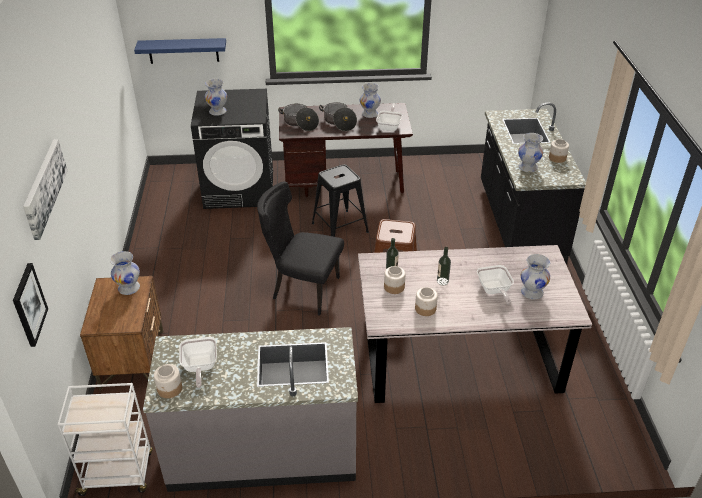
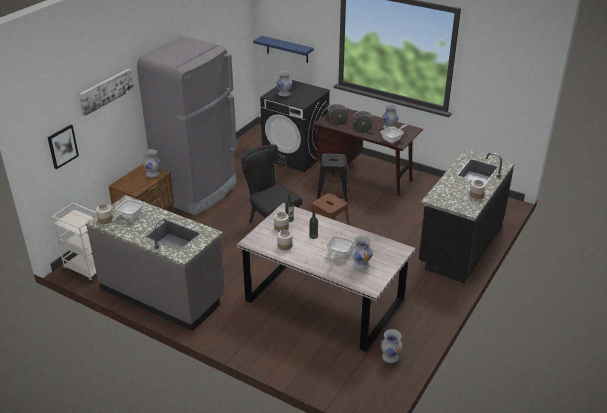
camera: 35 degrees right, 5 degrees down
(164, 287) = (198, 192): none -> grey fridge
(528, 167) = (446, 193): white vase -> white vase (390, 357)

